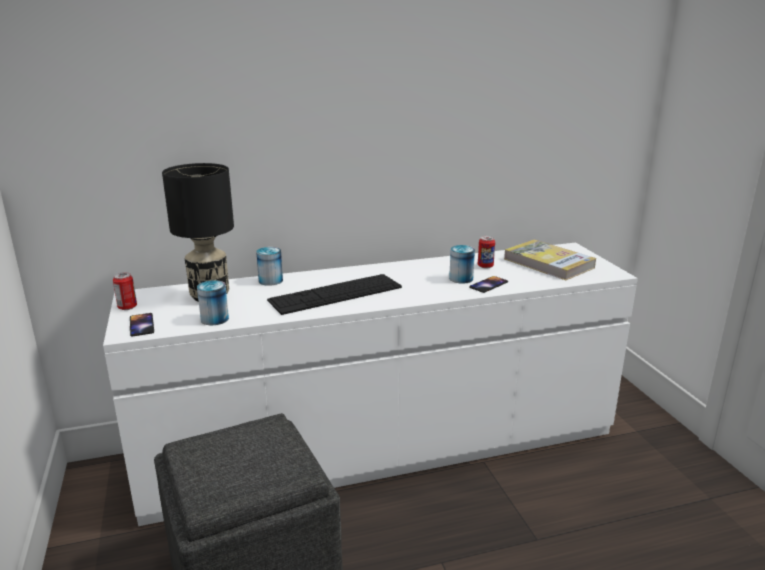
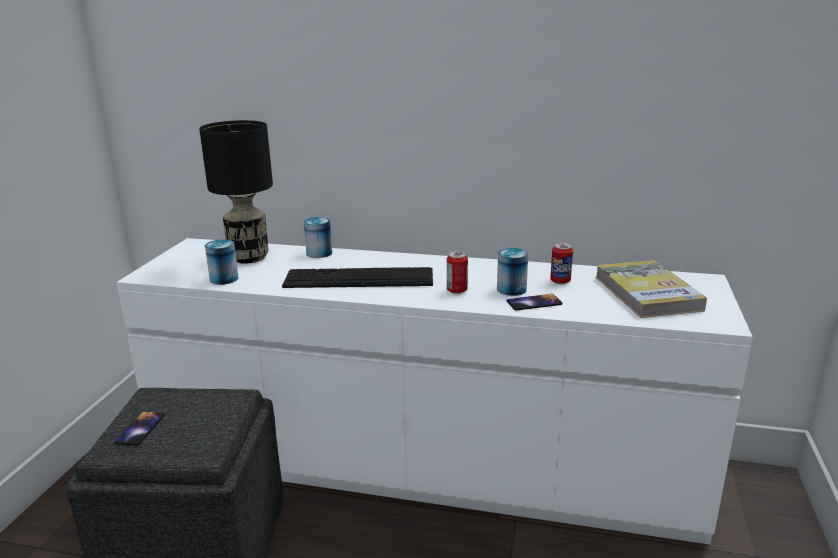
camera: 30 degrees right, 0 degrees up
(127, 307) = (175, 254): can -> can (457, 290)
(141, 325) = (164, 271): phone -> phone (140, 428)

